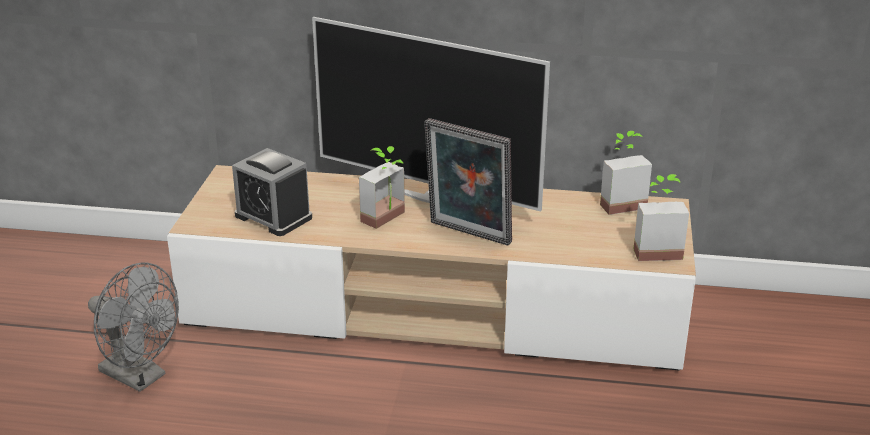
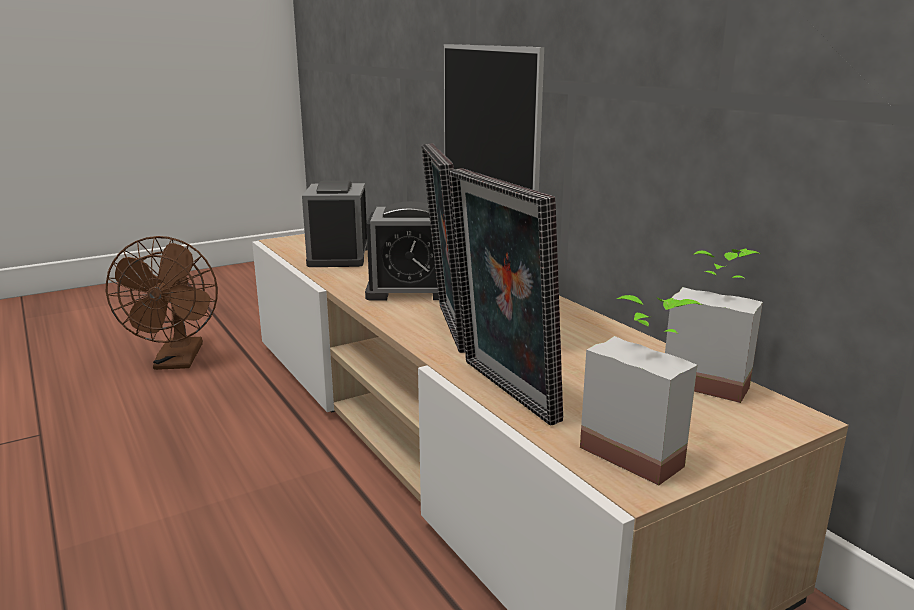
camera: 50 degrees right, 10 degrees down
(140, 377) = (177, 362): grey fan -> brown fan
(389, 220) = (411, 289): potted plant -> alarm clock
(567, 254) = (501, 392): none -> picture frame

